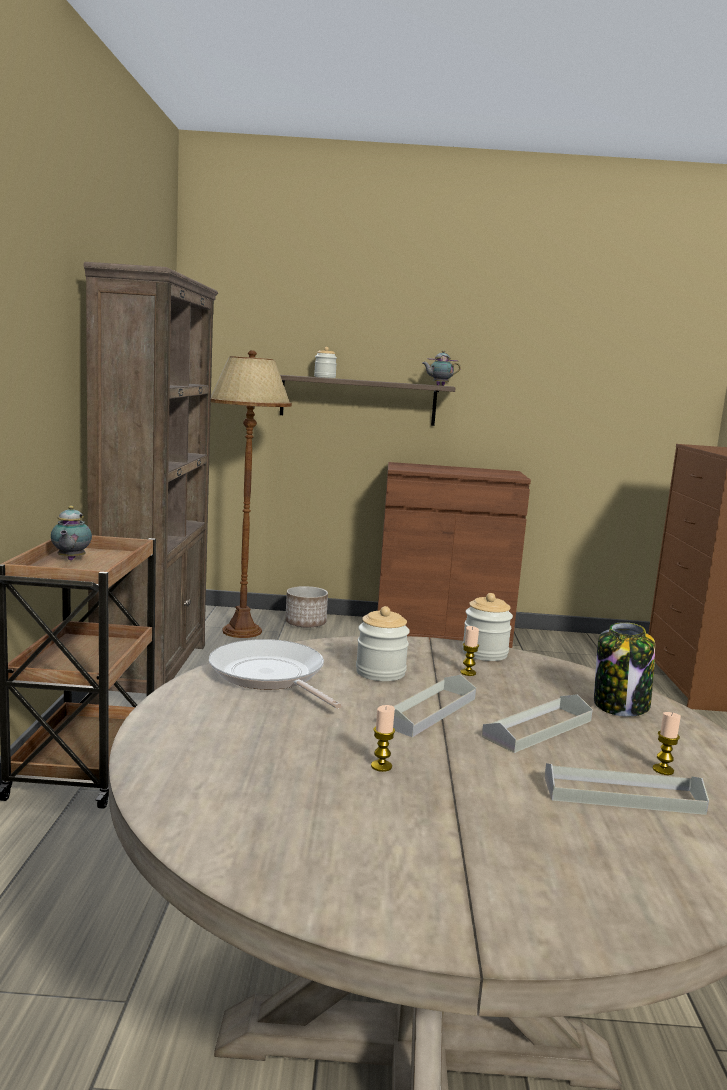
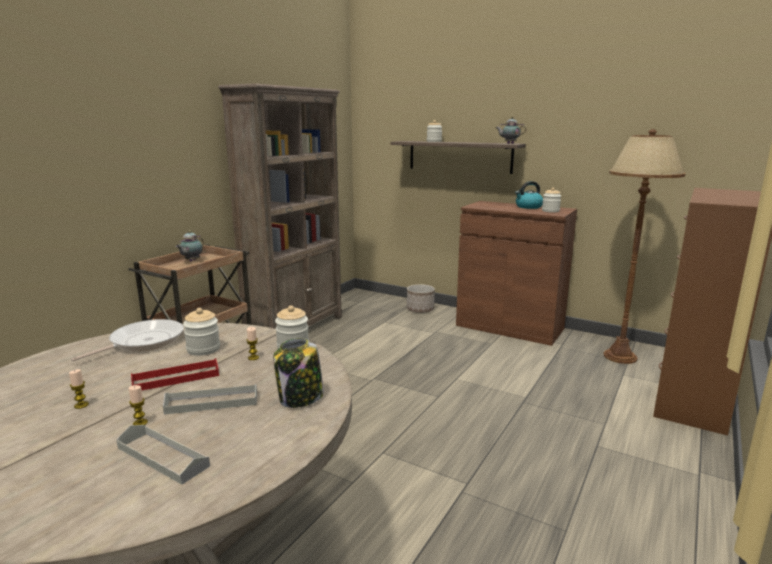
camera: 30 degrees right, 5 degrees up
(241, 631) = (374, 310): brown floor lamp -> brown floor lamp (619, 356)
(270, 676) = (143, 342): frying pan -> frying pan turned 45 degrees clockwise
(428, 711) = (176, 378): grey tray -> red tray
(465, 469) = (528, 207): none -> kettle
(501, 473) = (550, 211): none -> jar
(663, 770) = (225, 448): candle -> candle (140, 423)

